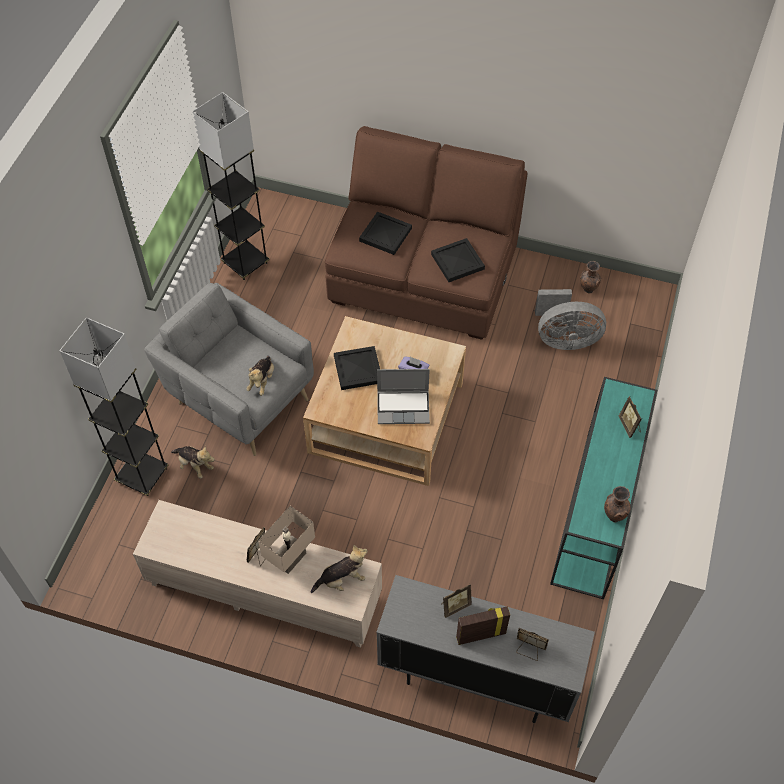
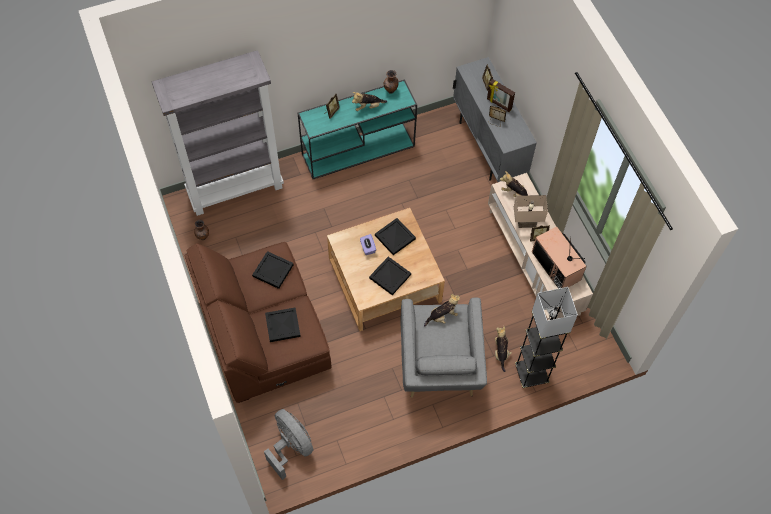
camera: 130 degrees left, 5 degrees up
(203, 544) = (557, 266): none -> television
(245, 263) = (339, 447): grey floor lamp -> none
(404, 407) = (394, 237): laptop -> black tray
(564, 339) = (252, 228): grey fan -> grey fan (291, 447)
(606, 472) = (368, 107): none -> plush toy
(633, 354) = (236, 189): none -> grey bookcase

